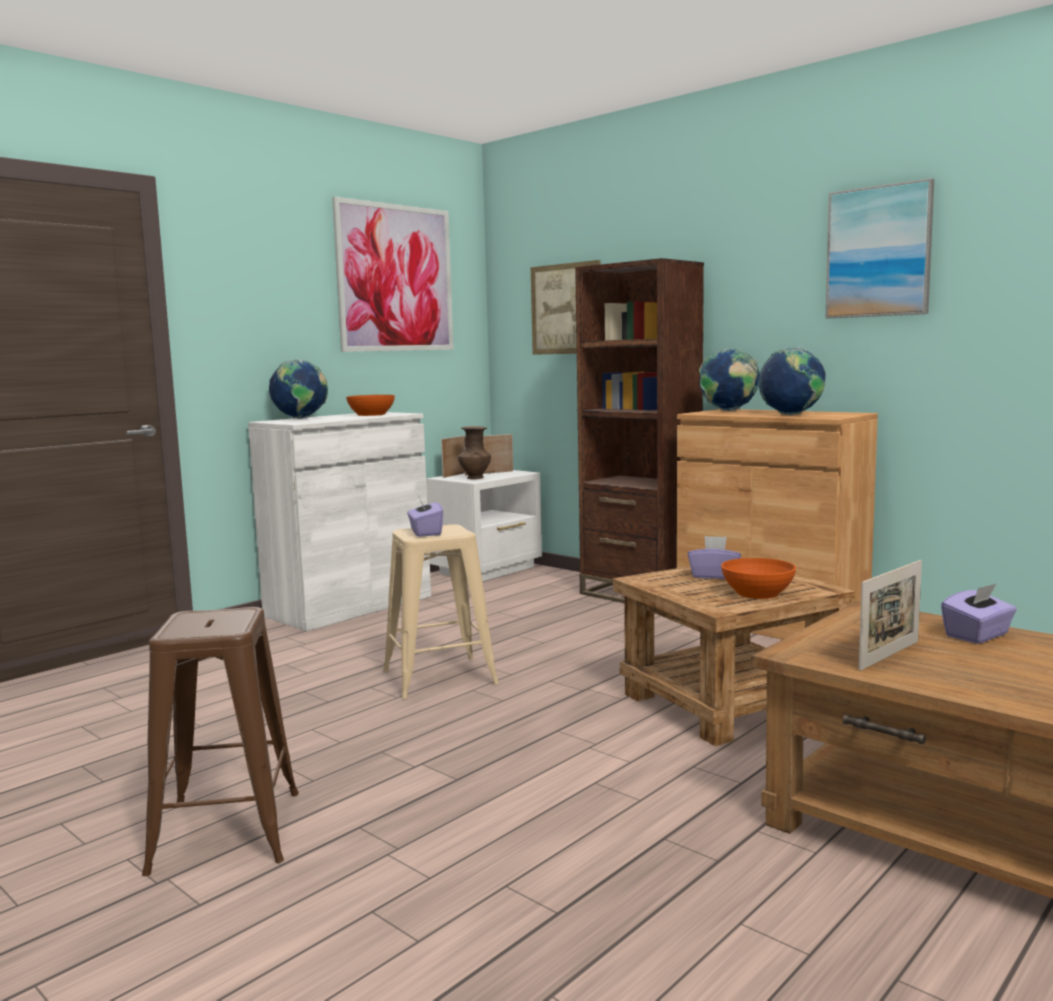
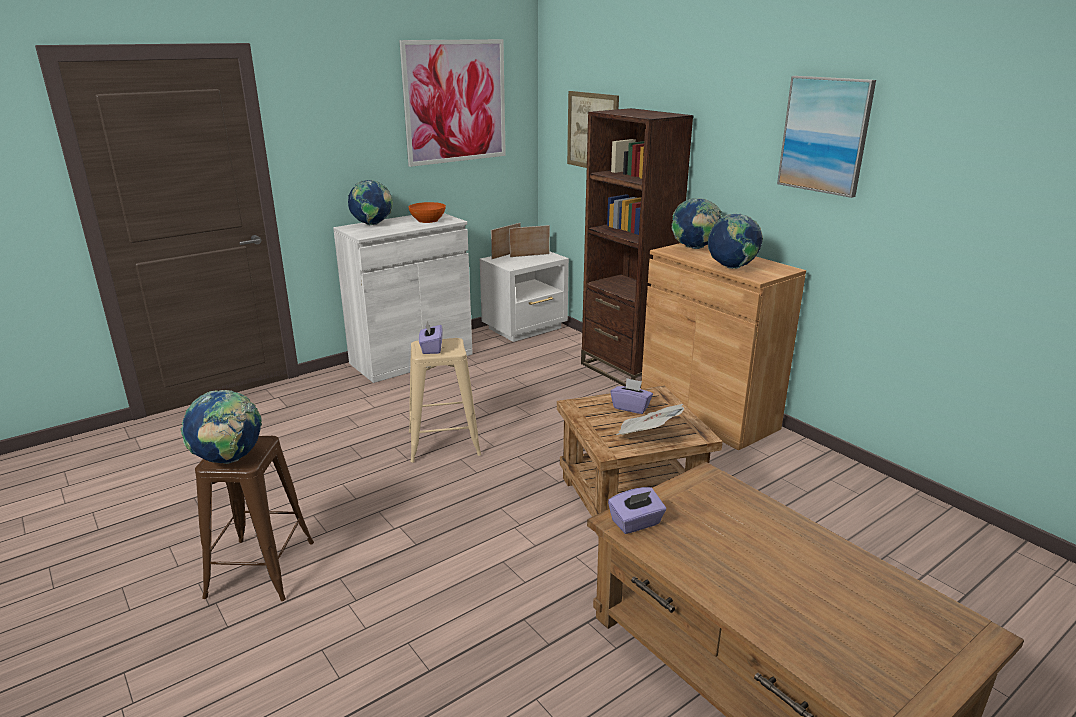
camera: 10 degrees right, 15 degrees up
(200, 629) = (229, 460): none -> globe
(475, 478) = (515, 262): brown vase -> none
(756, 593) = (647, 435): orange bowl -> newspaper
(889, 655) = (682, 534): picture frame -> none
(977, 635) = (762, 519): purple tissue box -> purple tissue box (636, 523)

